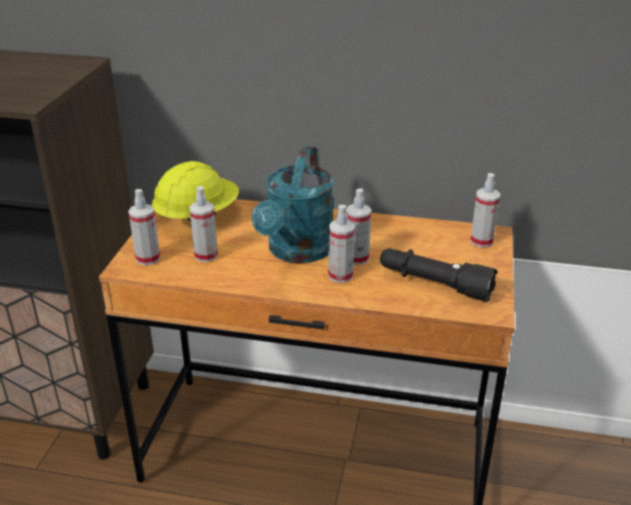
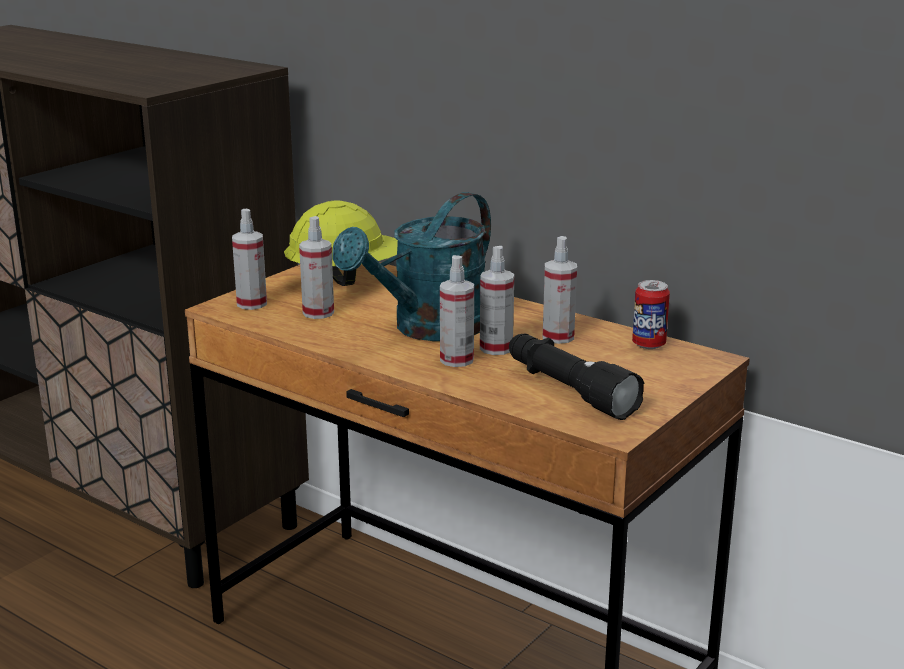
camera: 25 degrees right, 10 degrees down
(447, 230) = (648, 344): none -> can
(481, 241) = (685, 363): spray bottle -> spray bottle (558, 337)

